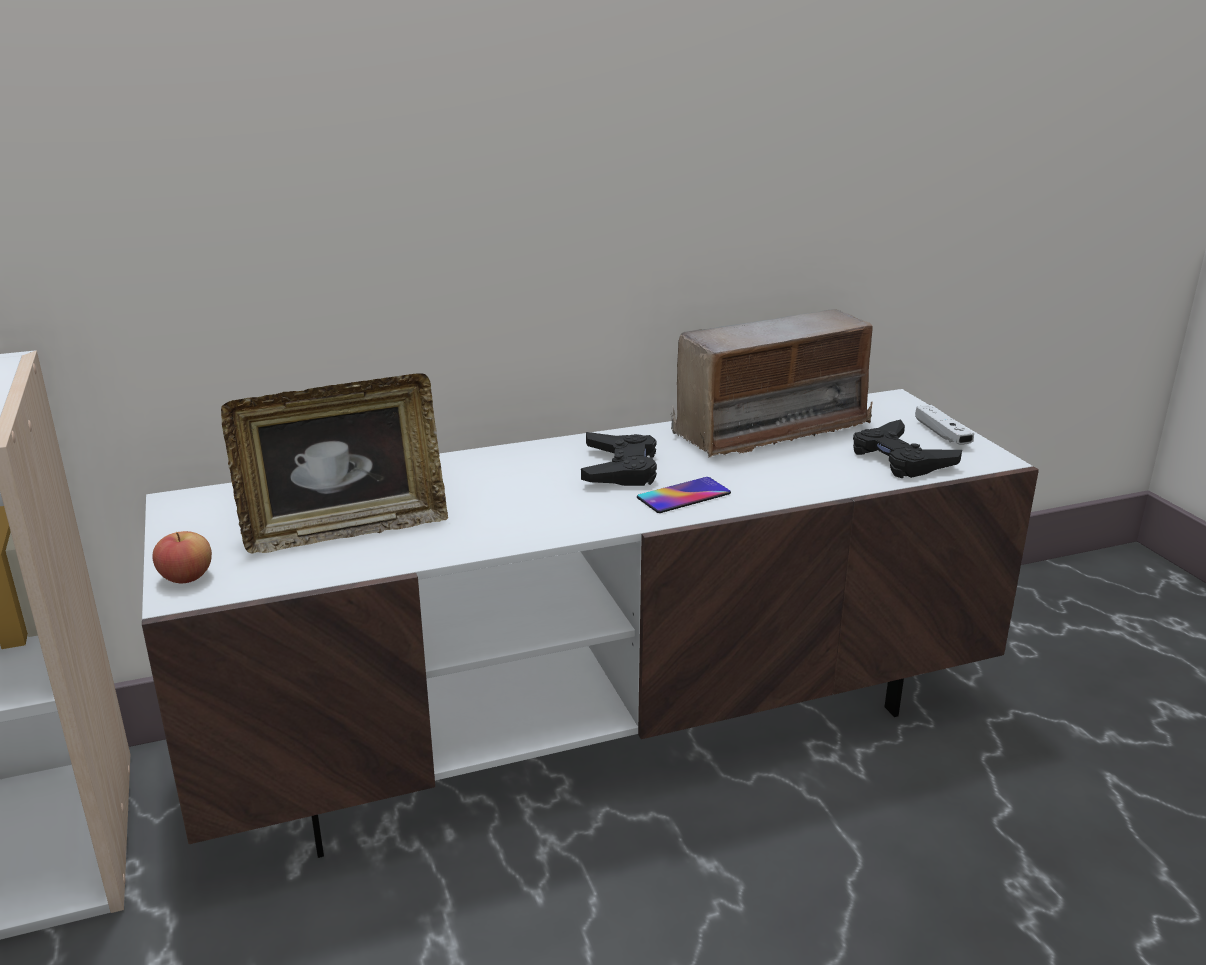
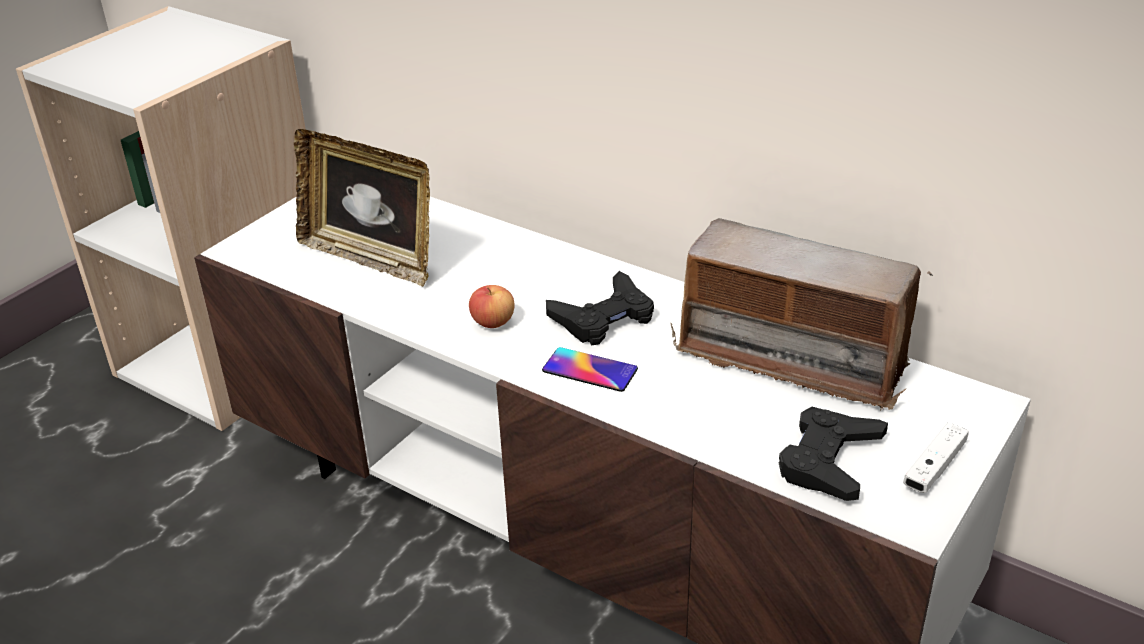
camera: 55 degrees right, 10 degrees up
(186, 577) = (256, 240): apple -> apple (493, 322)

